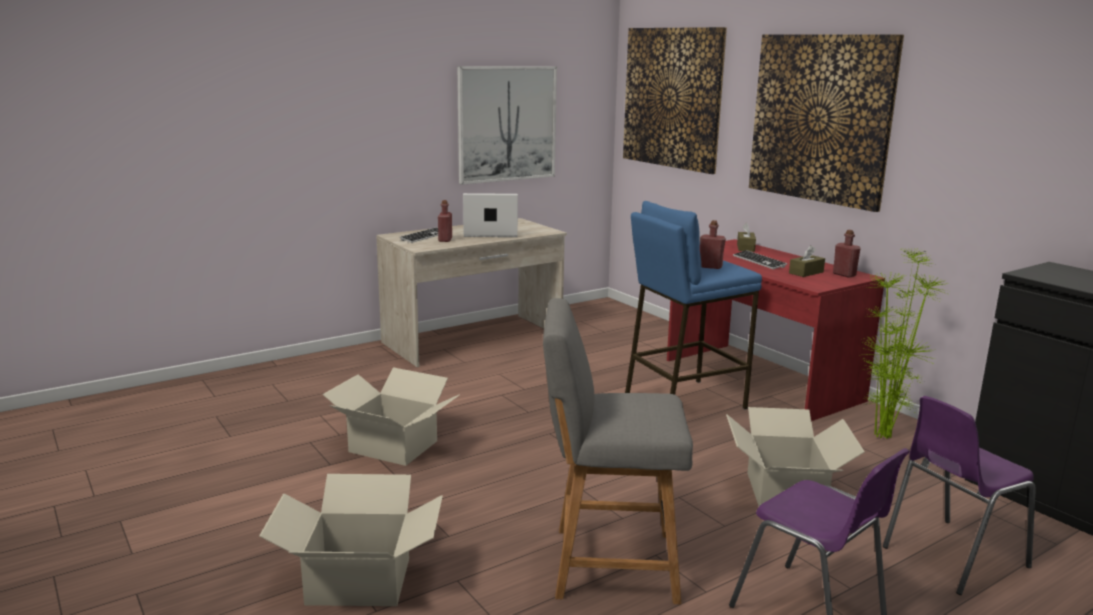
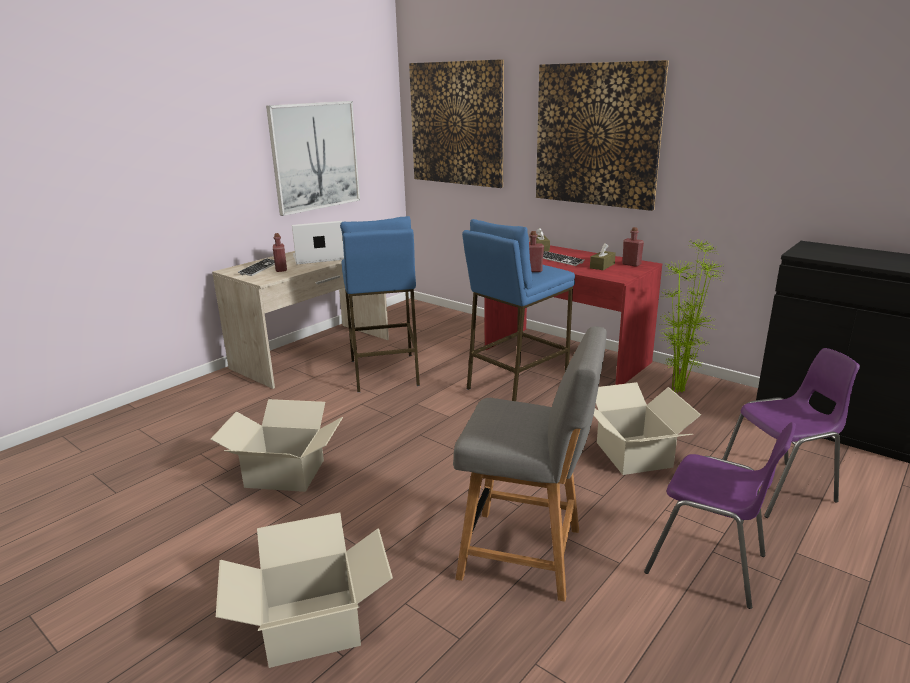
camera: 15 degrees left, 5 degrees up
(541, 368) = (384, 372): none -> blue stool
(607, 564) = (527, 554): grey chair -> grey chair turned 150 degrees counterclockwise
(951, 557) = (779, 488): purple chair -> purple chair turned 150 degrees counterclockwise

